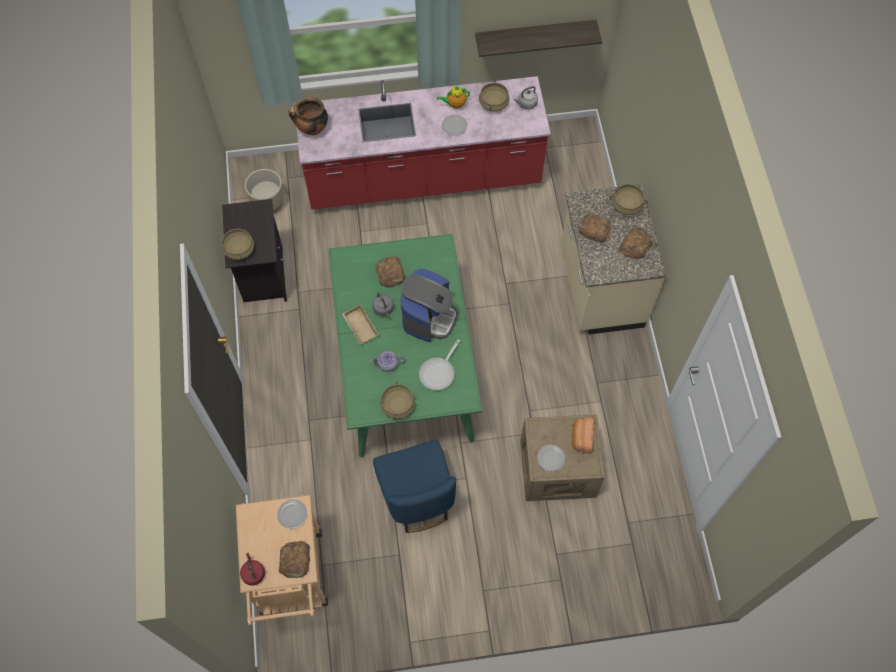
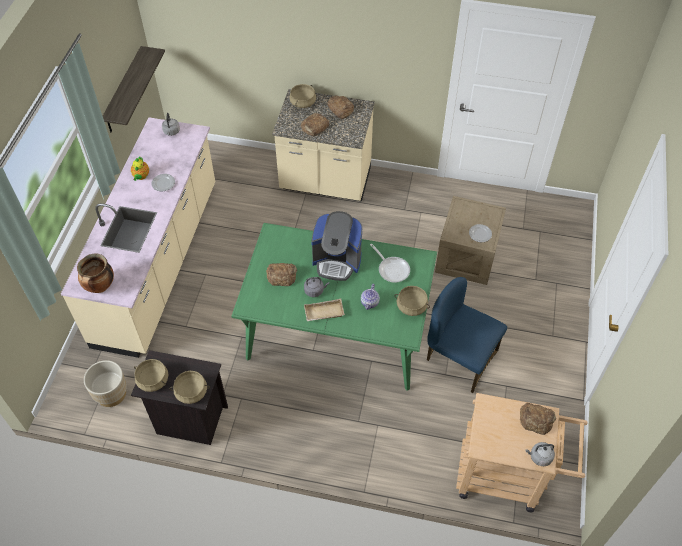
camera: 70 degrees left, 10 degrees down
(253, 573) = (539, 457): red kettle -> grey kettle
(292, 515) = (492, 411): plate -> none
(416, 497) = (460, 358): blue chair -> blue chair turned 150 degrees counterclockwise
(423, 178) = (159, 263): red counter -> beige counter
(429, 317) = (337, 261): coffee machine -> coffee machine turned 150 degrees clockwise
(493, 103) = (157, 152): beige cooking pot -> beige cooking pot (152, 380)
(581, 437) = (469, 210): bread -> none

